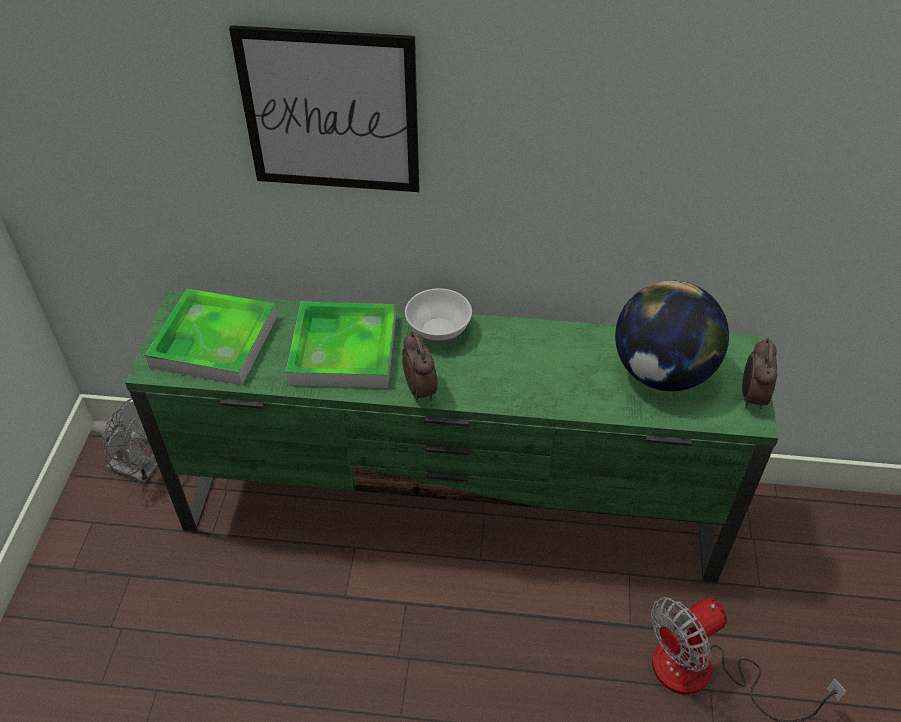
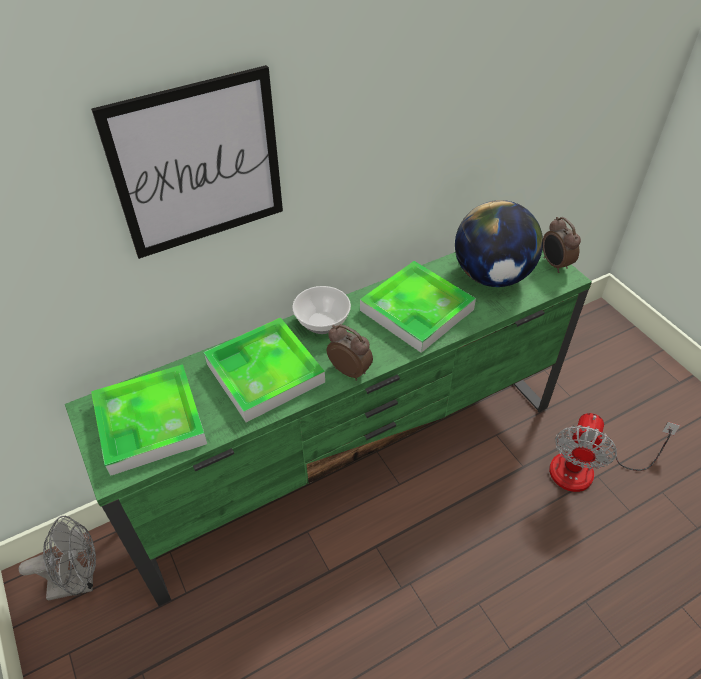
camera: 35 degrees left, 0 degrees up
(543, 366) = (416, 310): none -> tray

